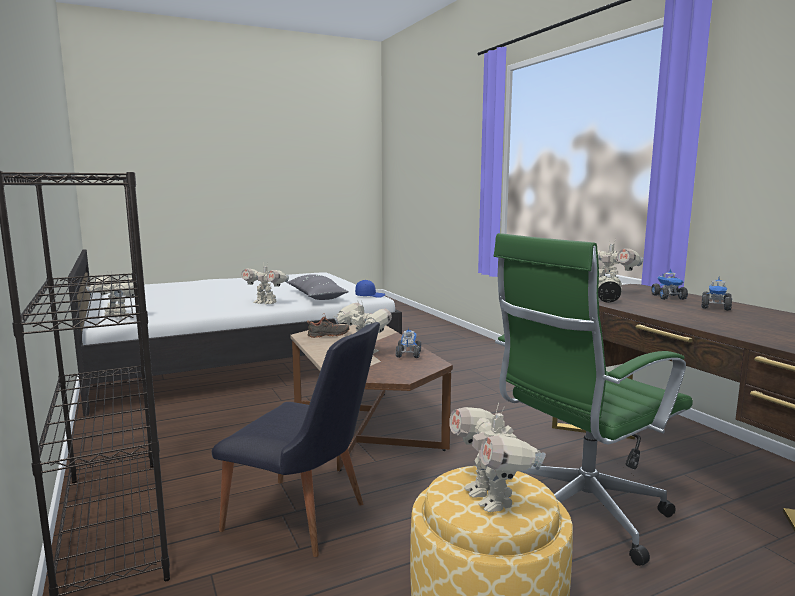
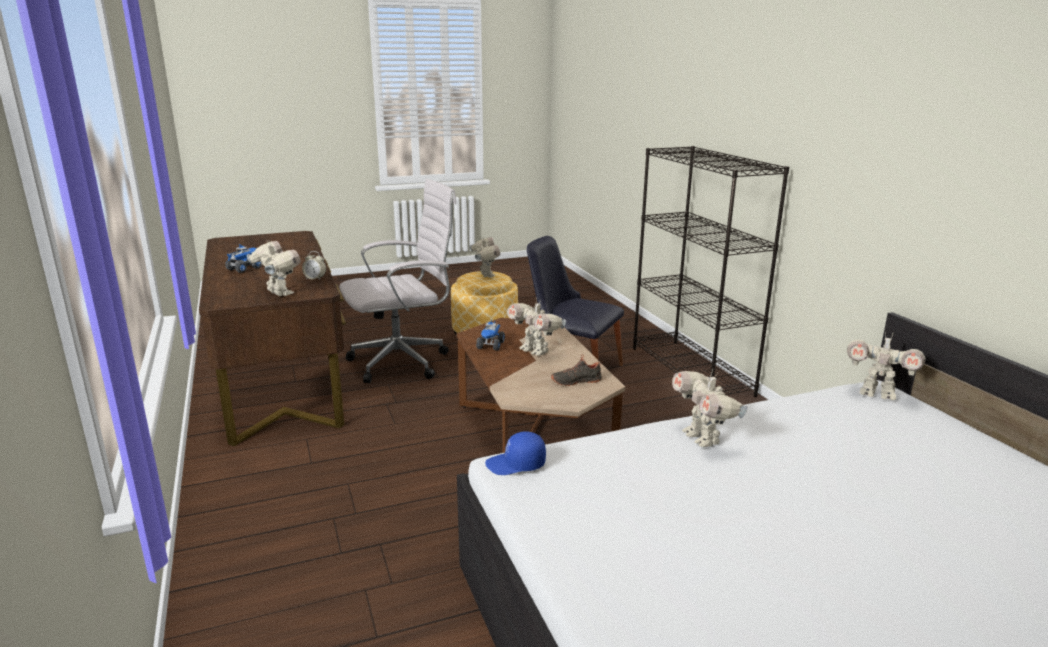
camera: 175 degrees left, 10 degrees up
(266, 303) = (703, 438): toy robot -> toy robot turned 135 degrees counterclockwise
(316, 296) = (625, 468): grey pillow -> none
(578, 516) = (404, 362): green office chair -> white office chair
(669, 297) = (244, 282): toy truck -> none

